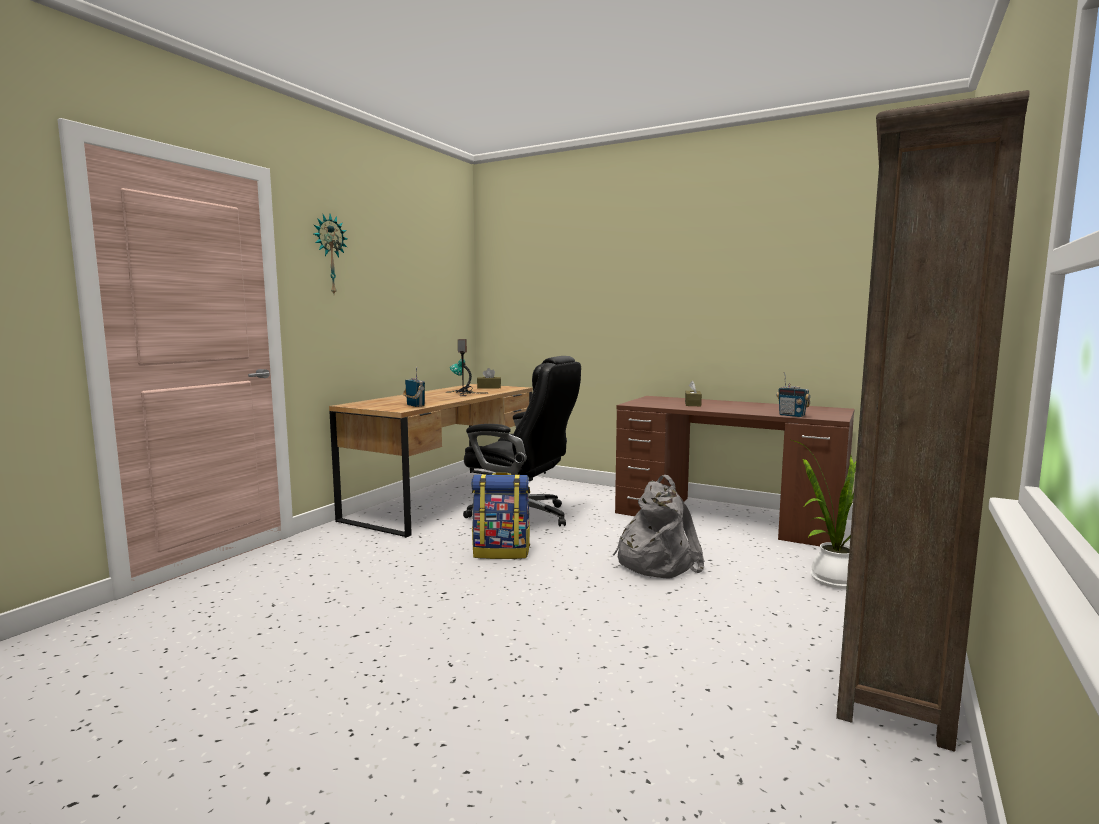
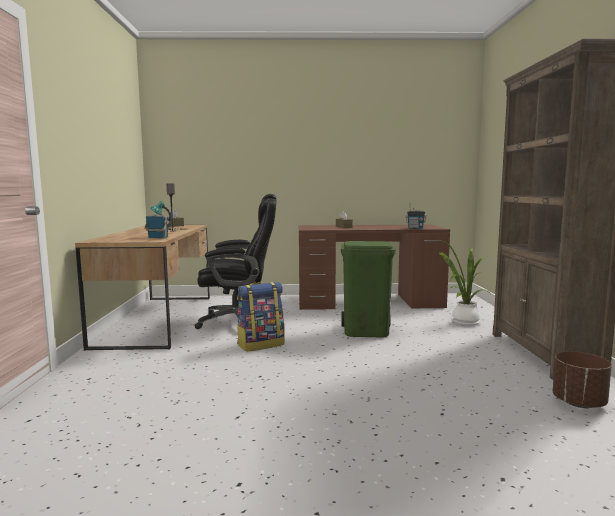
camera: 30 degrees left, 0 degrees up
(329, 254) = (65, 101): wall clock -> none
(656, 562) = (366, 331): grey backpack -> green trash can
(819, 771) = (579, 403): none -> brown planter

